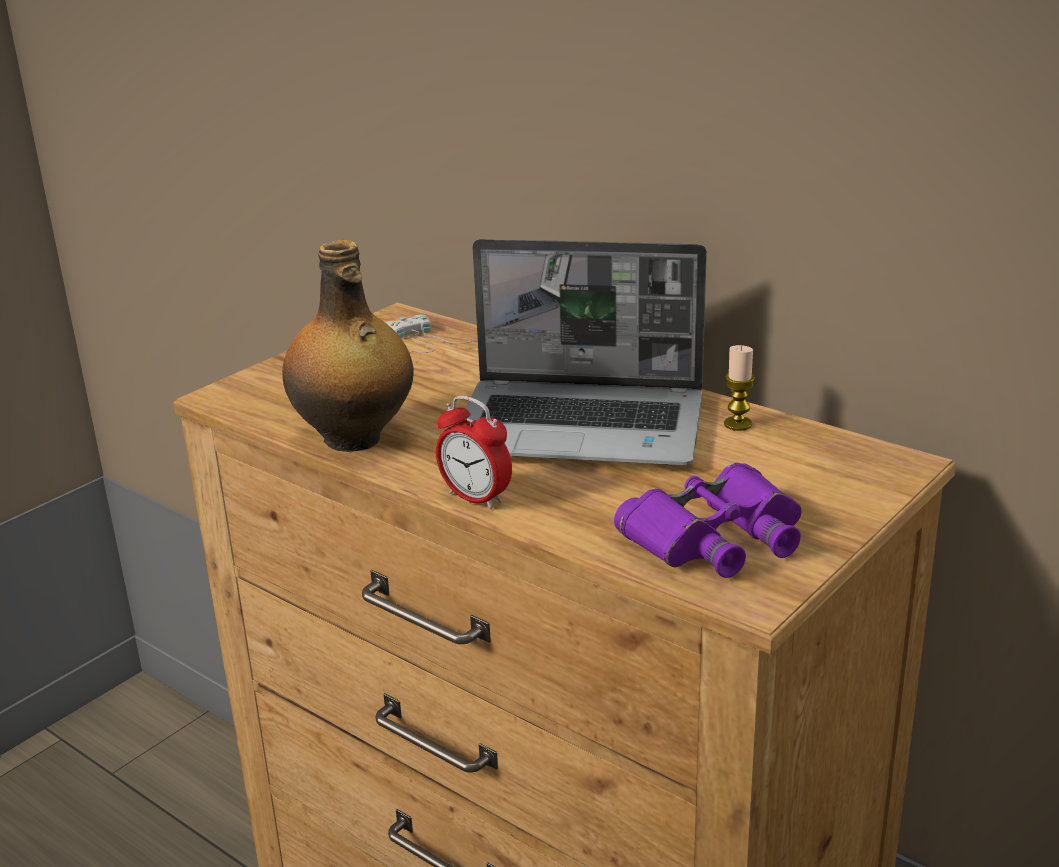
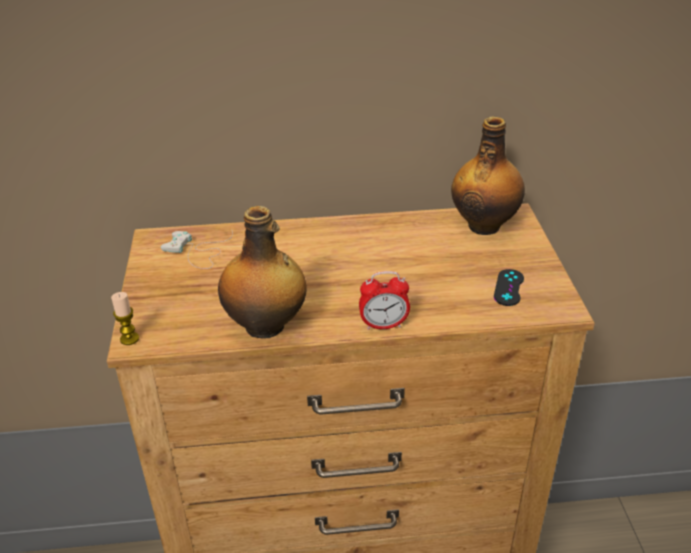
camera: 45 degrees left, 10 degrees up
(583, 427) = (366, 260): laptop -> none
(715, 537) = (508, 287): purple binoculars -> black game controller
(738, 424) = (427, 225): candle -> candle (129, 339)
(823, 456) = (484, 225): none -> bottle

